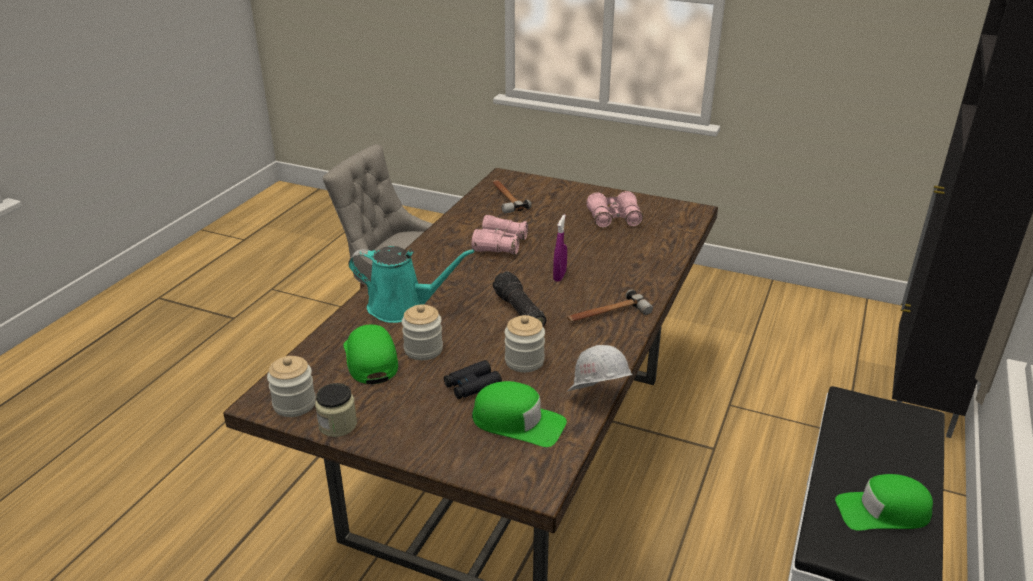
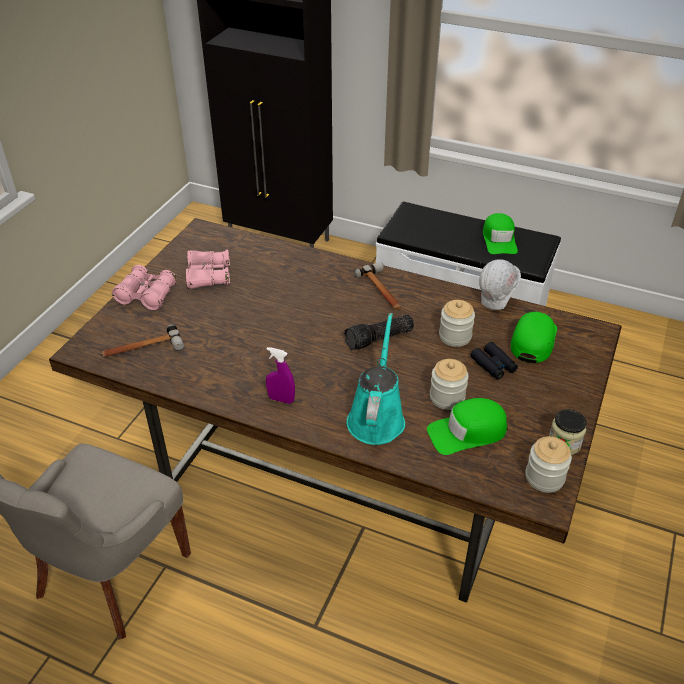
camera: 90 degrees left, 10 degrees up
(500, 245) = (253, 352): pink binoculars -> pink binoculars (147, 295)
(559, 276) = (318, 314): purple spray bottle -> purple spray bottle (281, 399)

